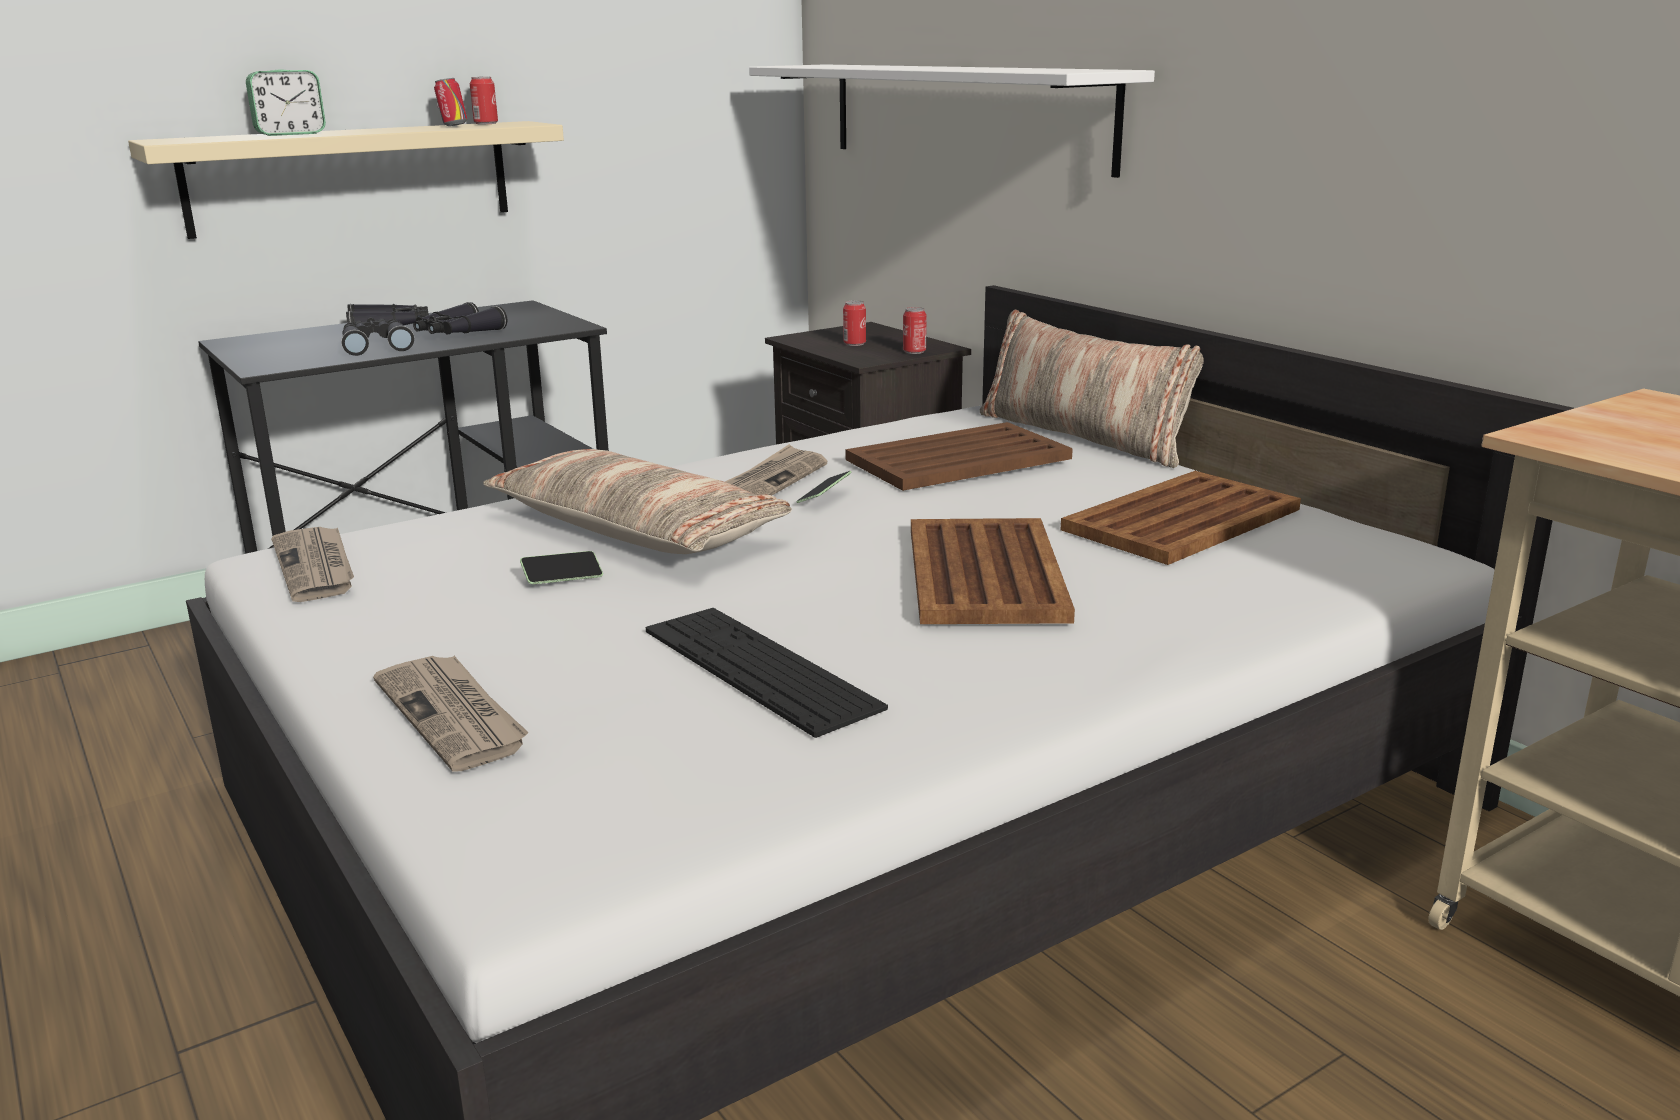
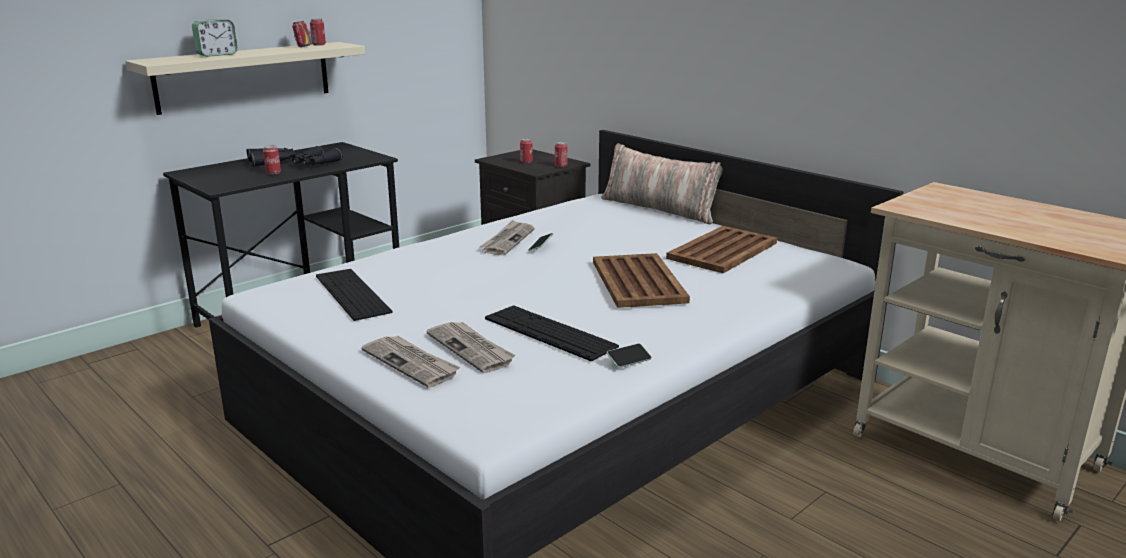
camera: 10 degrees left, 0 degrees up
(317, 567) = (290, 296): newspaper -> newspaper (471, 349)
(376, 345) = (273, 173): black binoculars -> can
(428, 568) = (352, 294): none -> keyboard
(562, 578) = (427, 295): phone -> phone (629, 361)
(637, 530) = (451, 269): pillow -> none
(960, 459) = (603, 224): brown tray -> none
(964, 114) = (583, 38): white shelf -> none

